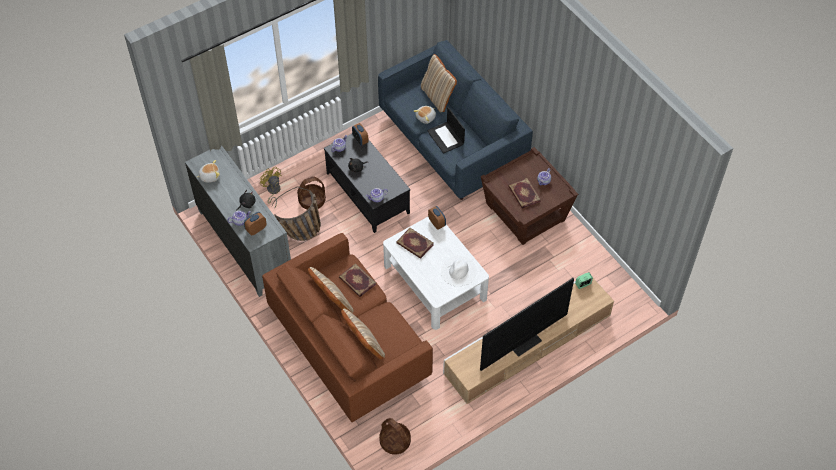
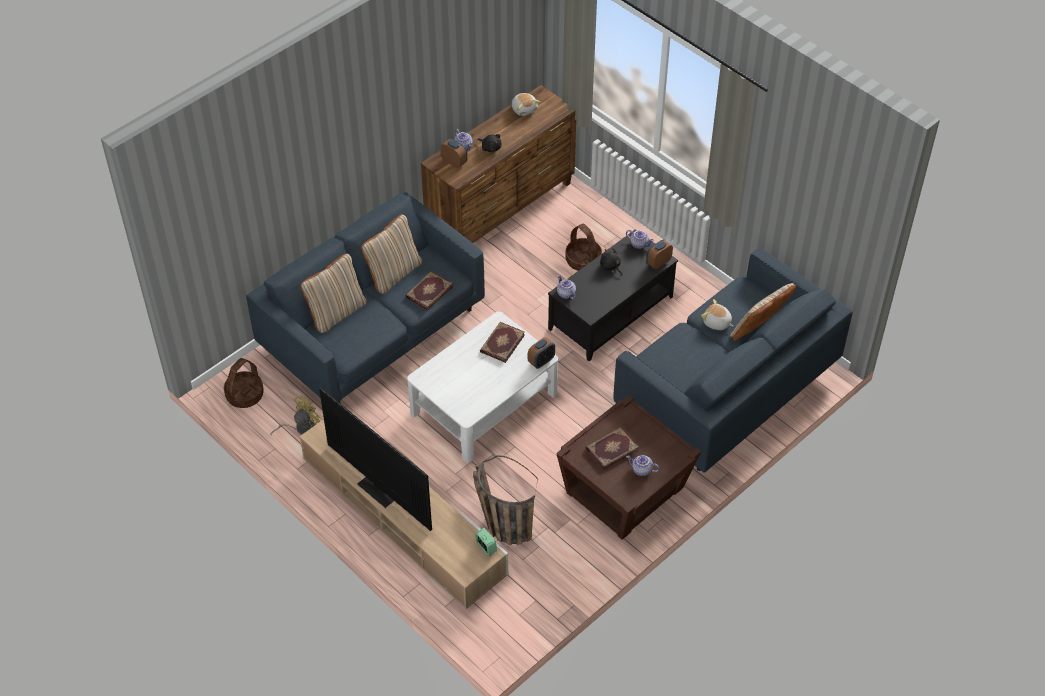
camera: 80 degrees right, 5 degrees down
(244, 244) = (501, 210): grey dresser -> brown dresser
(273, 191) = (587, 221): yellow fan -> yellow fan (301, 428)
(300, 235) = (527, 258): basket -> basket (500, 524)
(350, 345) = (373, 332): brown sofa -> blue sofa
(446, 137) = (687, 349): laptop -> none
(458, 271) = (468, 394): white hat -> none

